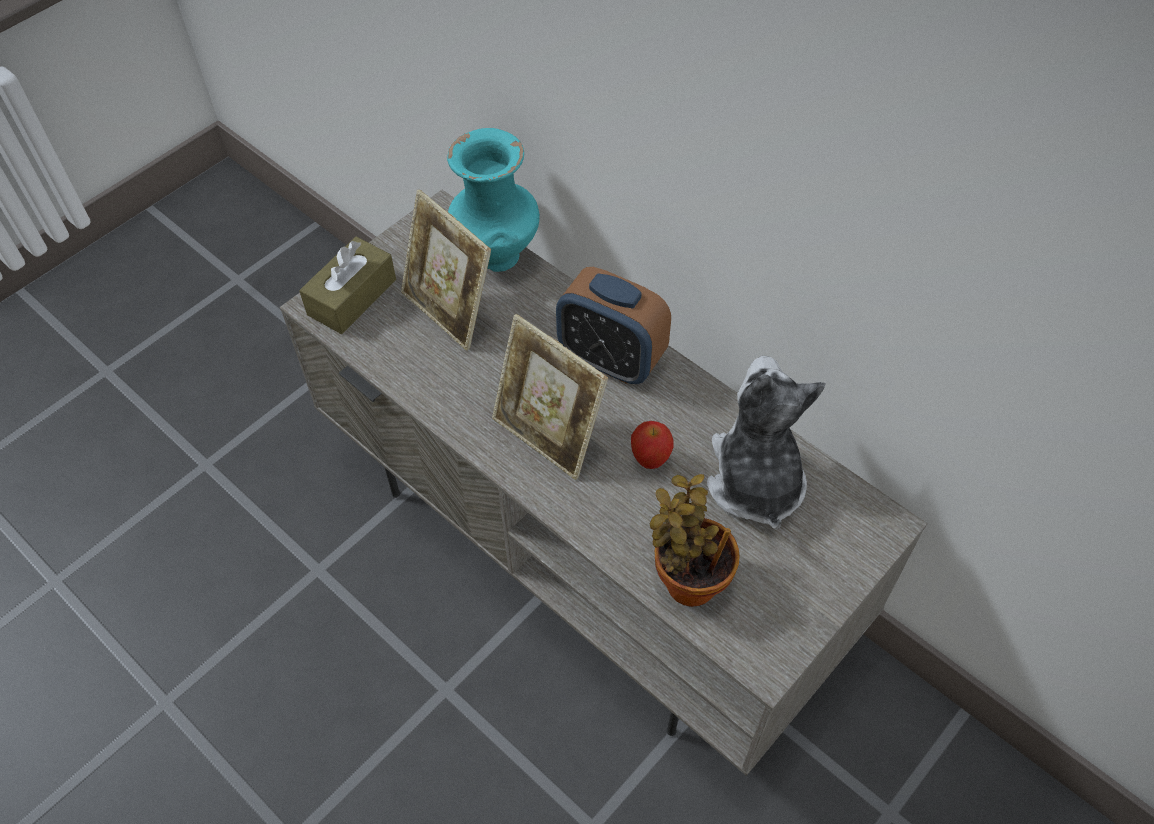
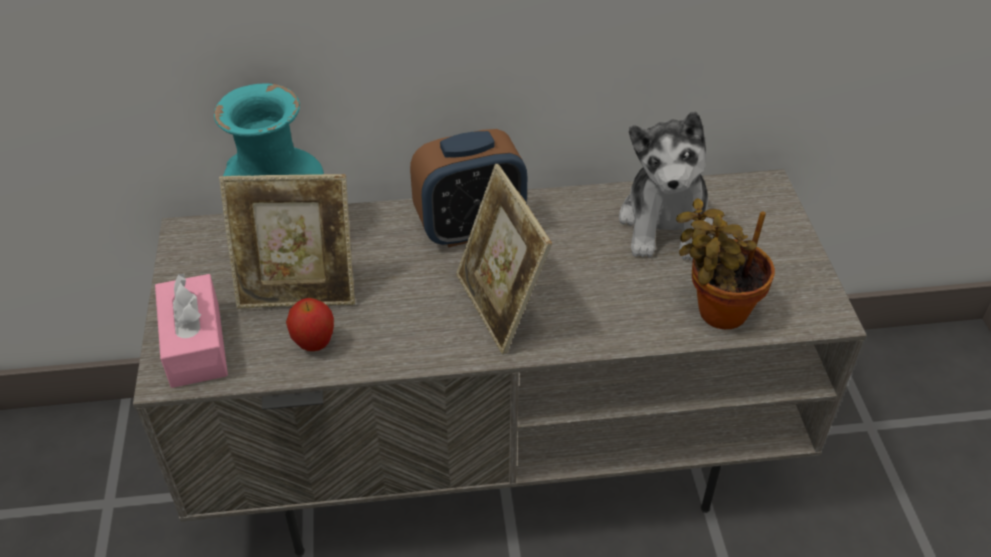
camera: 50 degrees left, 10 degrees down
(352, 297) = (195, 344): brown tissue box -> pink tissue box
(548, 435) = (500, 307): picture frame -> picture frame turned 75 degrees clockwise
(650, 459) = (588, 265): apple -> apple (314, 344)
(754, 480) = (666, 223): plush toy -> plush toy turned 120 degrees counterclockwise

